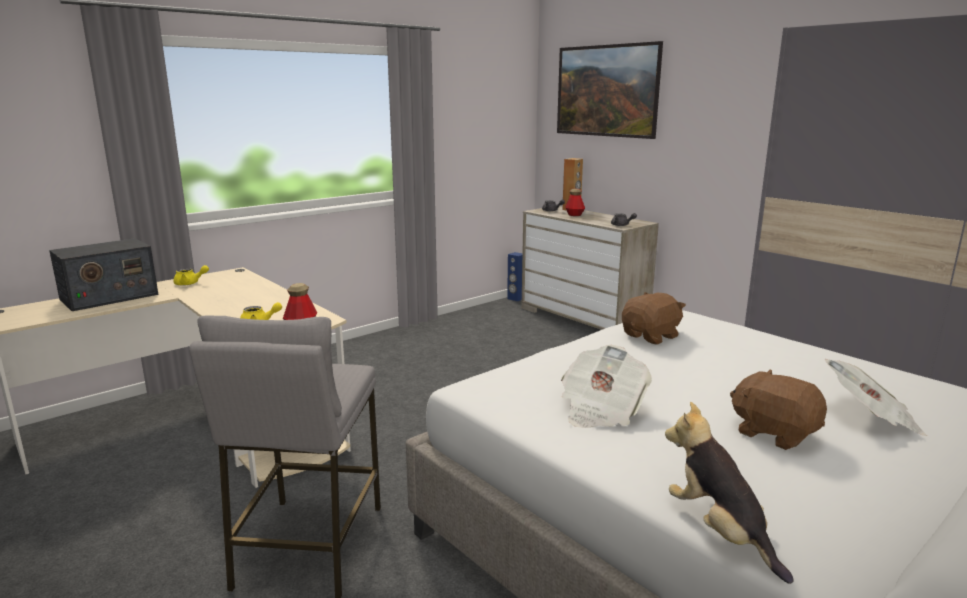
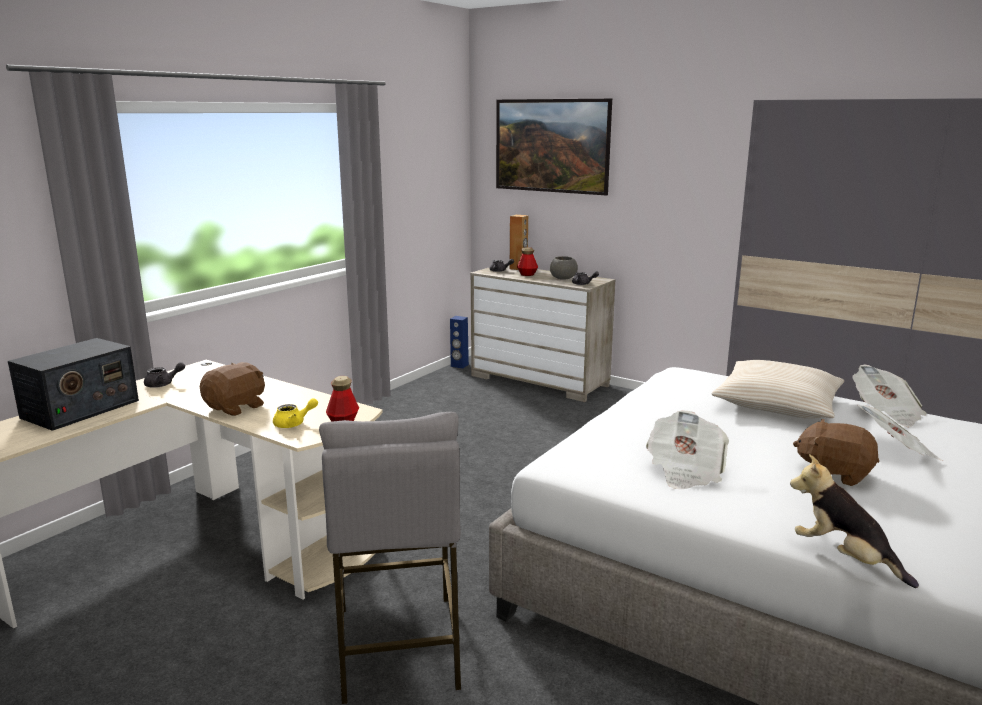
camera: 15 degrees left, 0 degrees up
(190, 283) = (163, 384): yellow teapot -> grey teapot
(606, 220) = (563, 278): none -> grey bowl
(651, 336) = (678, 397): brown plush toy -> brown plush toy (236, 407)
(759, 353) = (777, 403): none -> beige pillow
(886, 376) = (886, 413): none -> newspaper

